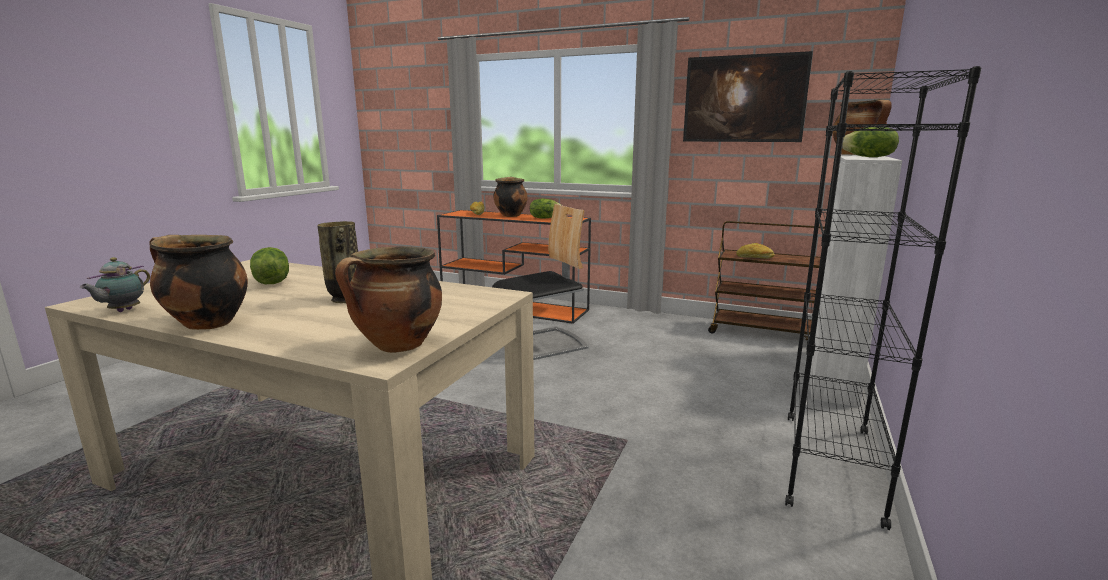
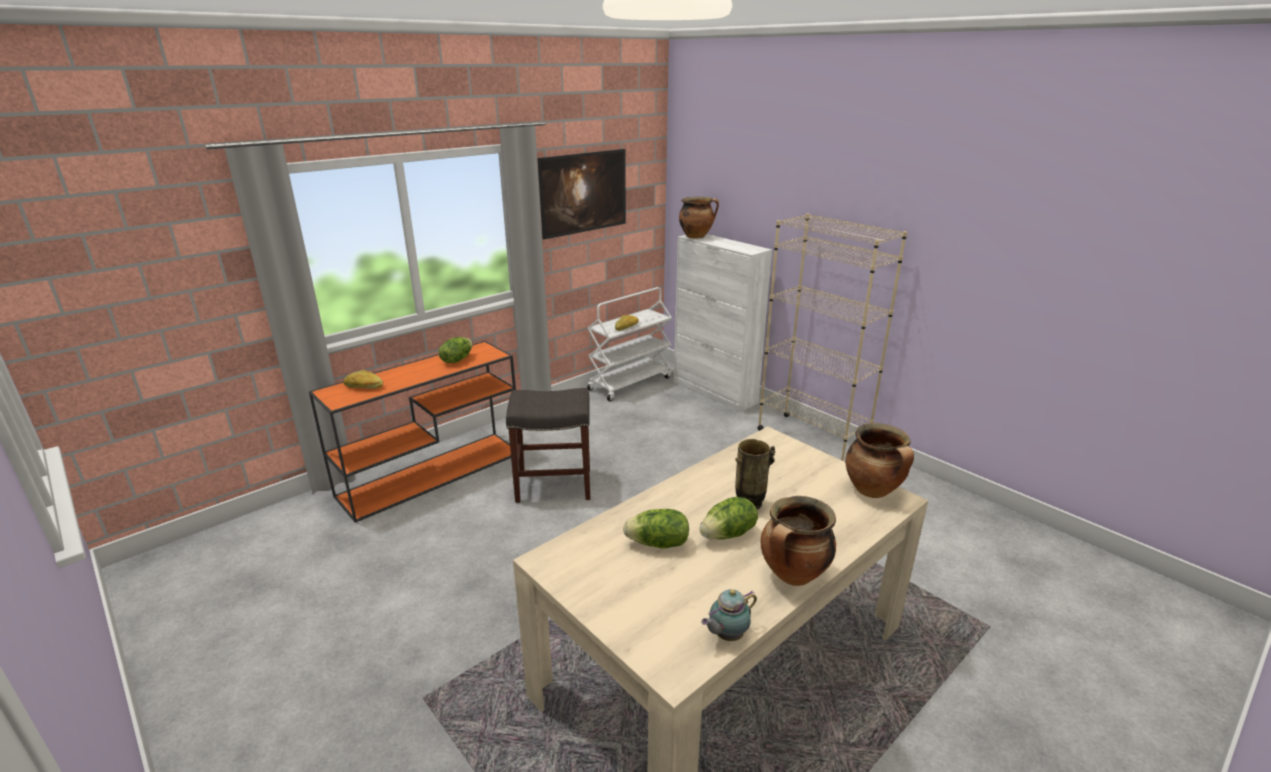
camera: 65 degrees left, 10 degrees up
(122, 311) = (726, 635): teapot -> teapot turned 105 degrees clockwise
(510, 215) = (410, 372): cooking pot -> none
(541, 344) = (555, 485): chair -> grey stool
(762, 333) = (630, 383): brown cart -> white cart
(830, 464) = (811, 440): black bookcase -> beige bookcase
(868, 157) = (733, 244): lettuce -> lettuce (729, 534)

